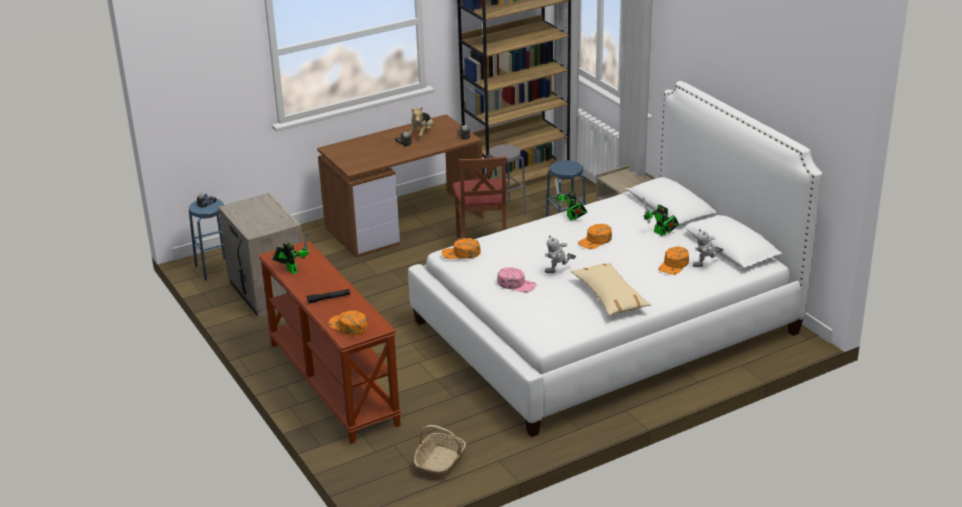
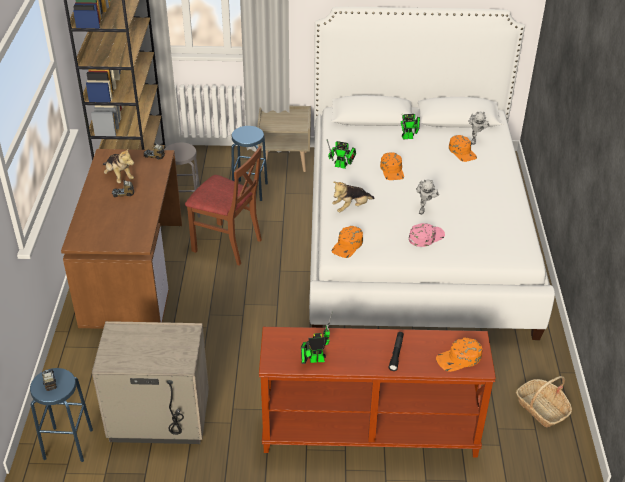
camera: 60 degrees left, 10 degrees up
(516, 240) = (351, 207): none -> plush toy
(609, 297) = (484, 199): beige pillow -> none

